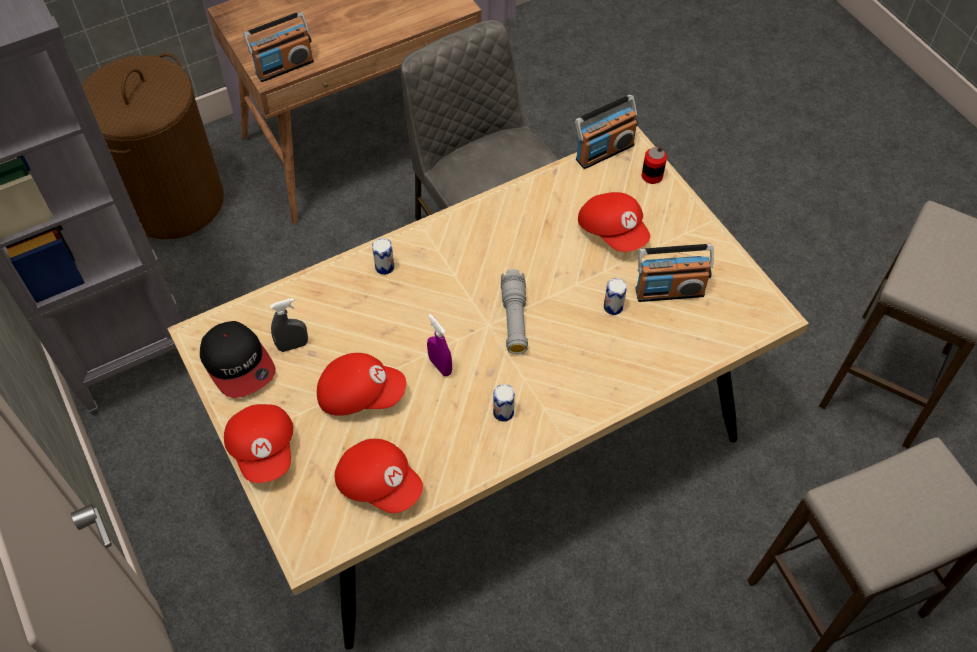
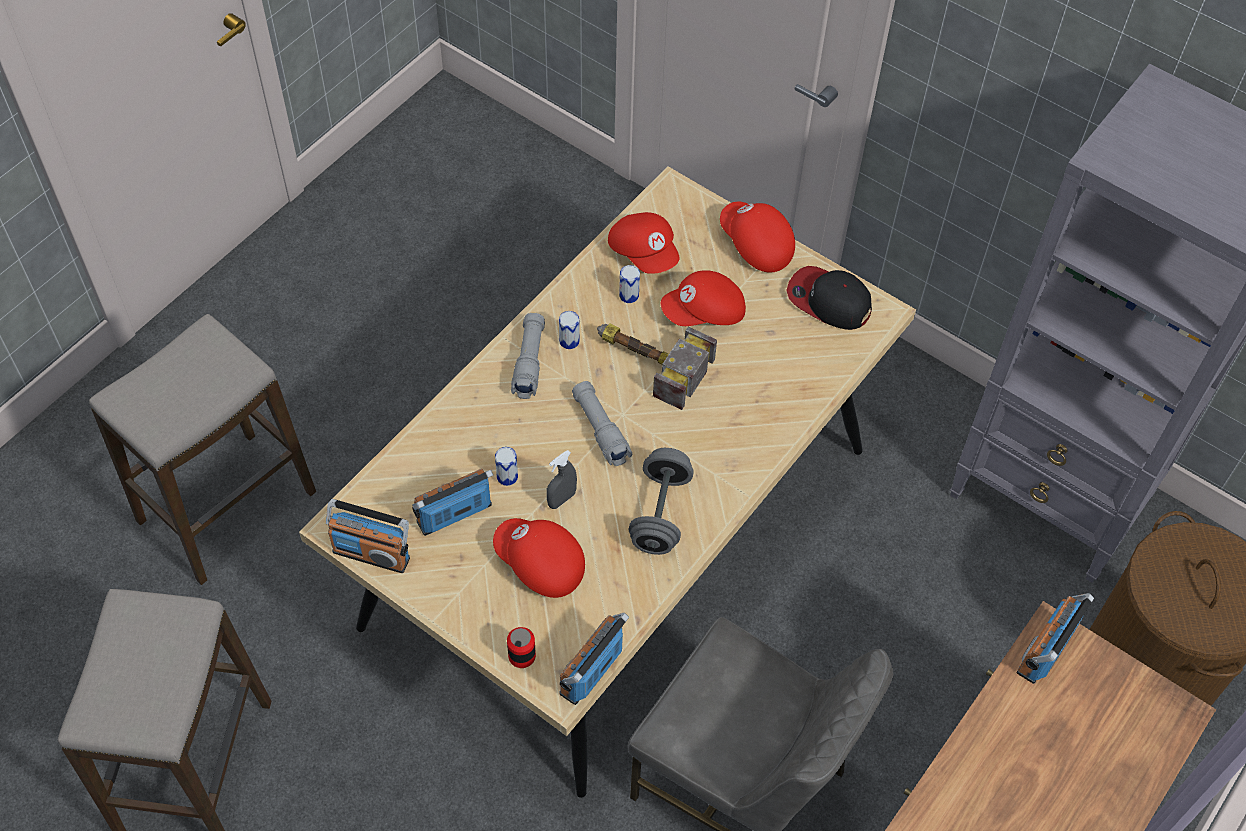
camera: 155 degrees right, 0 degrees up
(293, 345) = (792, 332): grey spray bottle -> grey spray bottle (561, 499)
(379, 483) = (644, 253): red cap -> red cap turned 135 degrees counterclockwise
(384, 267) = (757, 436): can -> can (629, 295)
(440, 366) = (647, 361): purple spray bottle -> hammer
(499, 236) = (660, 513): none -> grey dumbbell
(550, 404) = (529, 362): none -> grey flashlight
(749, 284) = (371, 554): none -> radio

